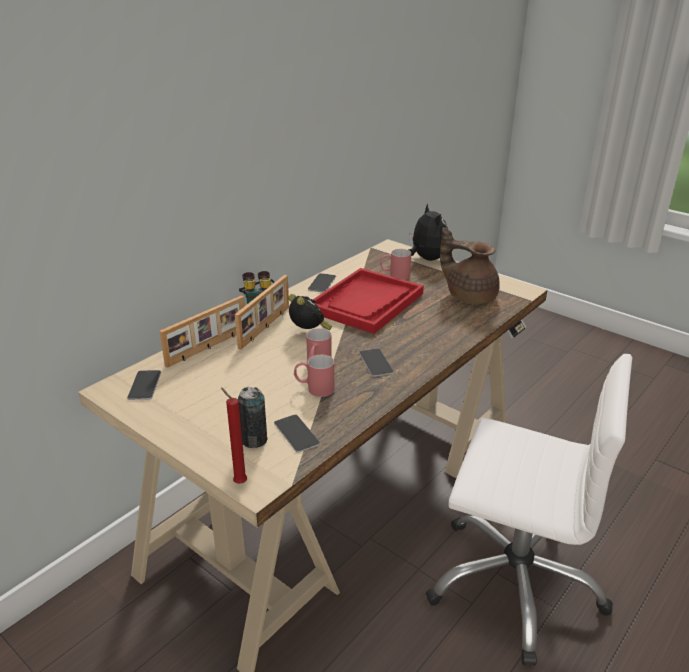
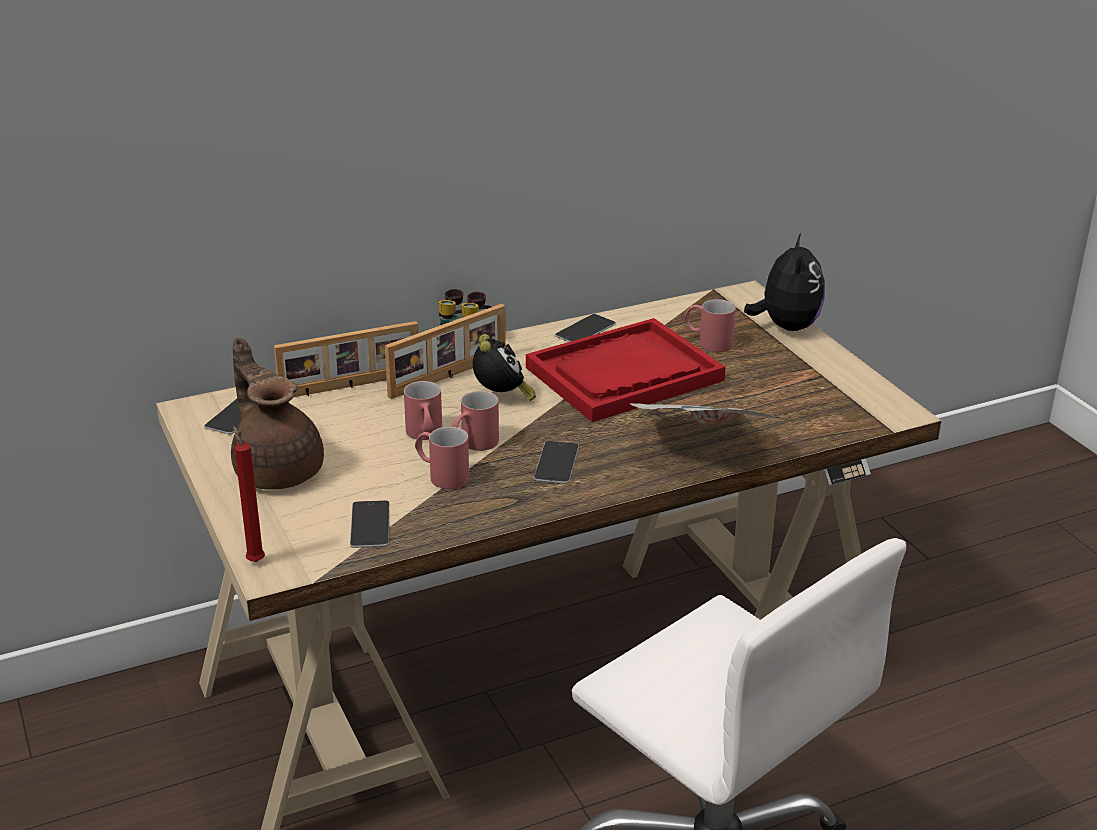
camera: 25 degrees right, 0 degrees up
(254, 440) = (312, 518): can -> none
(282, 367) = (425, 436): none -> red mug
(446, 331) = (703, 445): none -> newspaper
(469, 295) = (797, 400): brown teapot -> brown teapot (278, 469)

